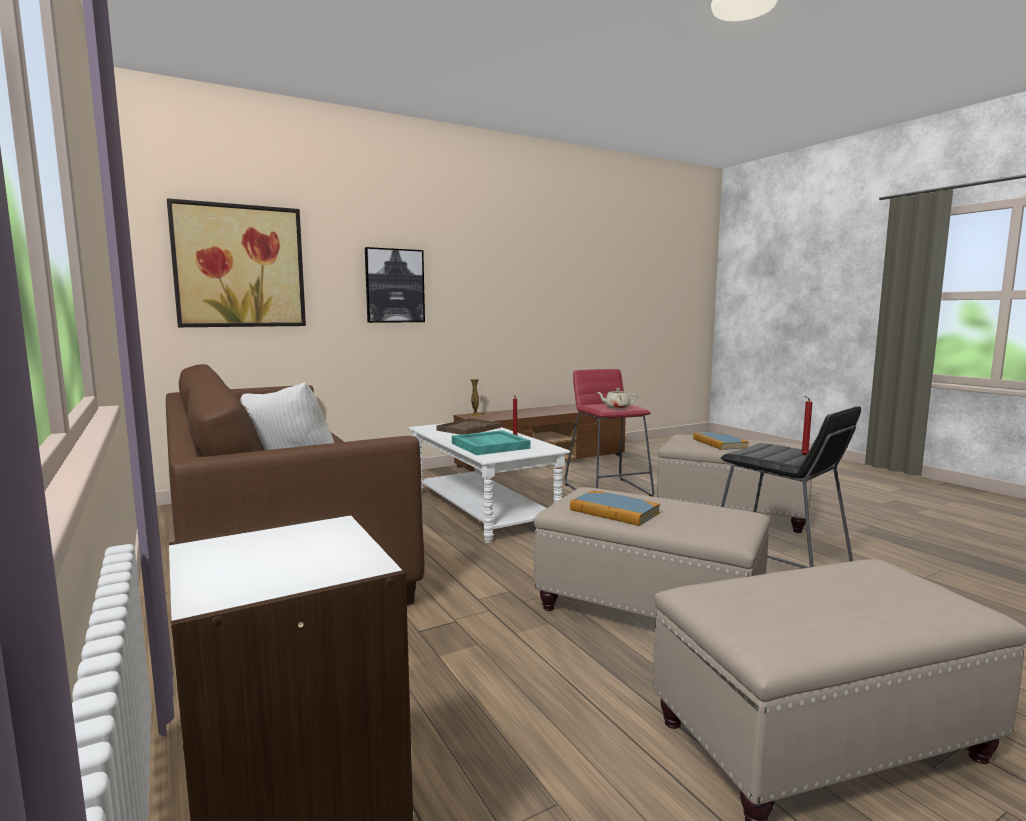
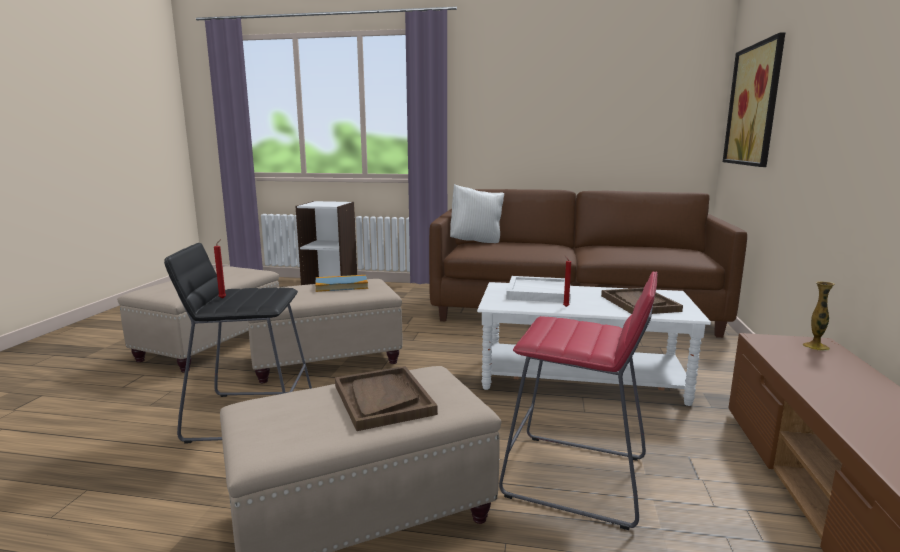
camera: 130 degrees right, 5 degrees up
(394, 286) = (828, 114): picture -> none
(489, 446) = (539, 292): turquoise tray -> white tray
(616, 407) = (554, 329): beige teapot -> none
(719, 443) = (383, 399): book -> brown tray

